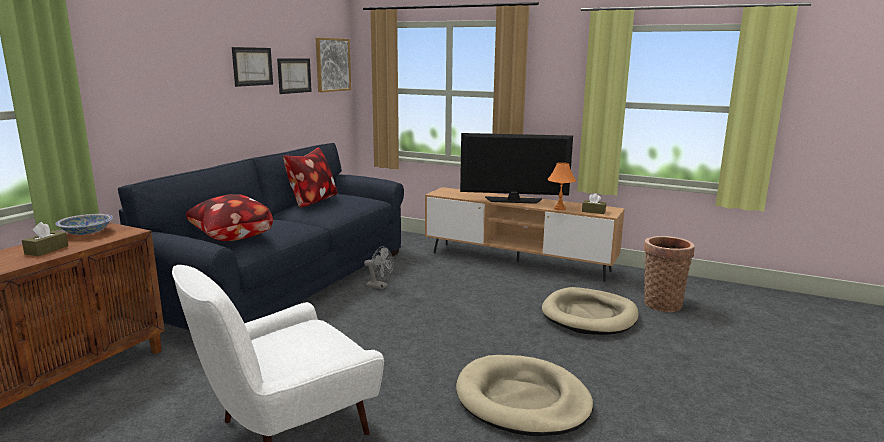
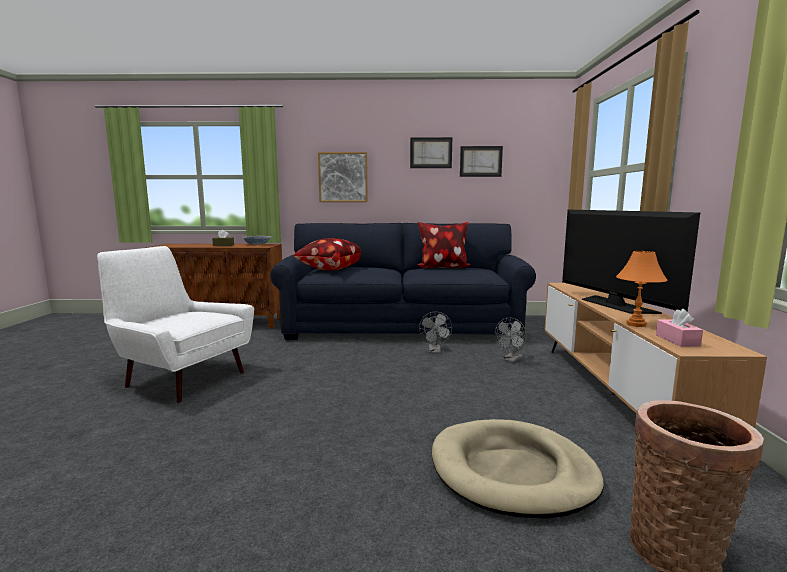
camera: 65 degrees right, 5 degrees down
(332, 65) = (538, 152): picture -> picture (343, 177)
(433, 268) = (511, 360): none -> grey fan
(522, 400) = (246, 458): beige dog bed -> none
(593, 211) = (677, 340): brown tissue box -> pink tissue box

